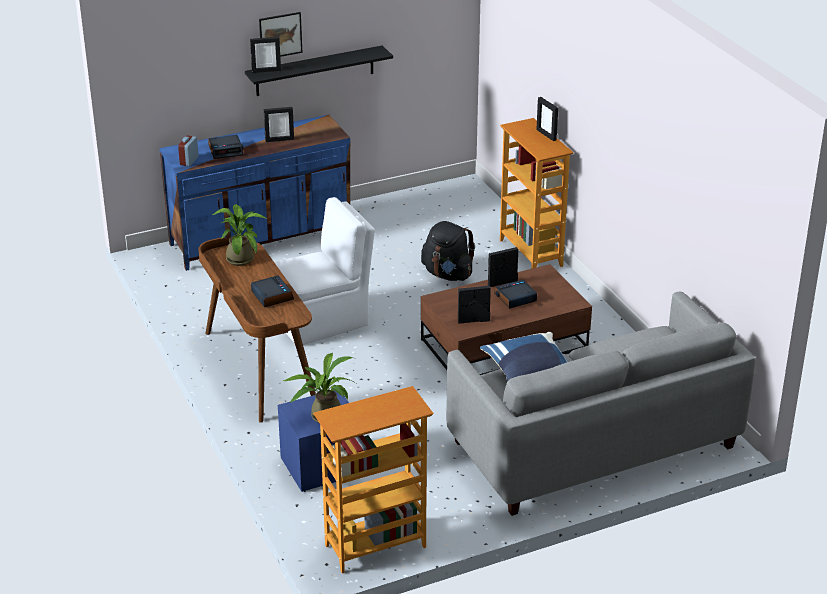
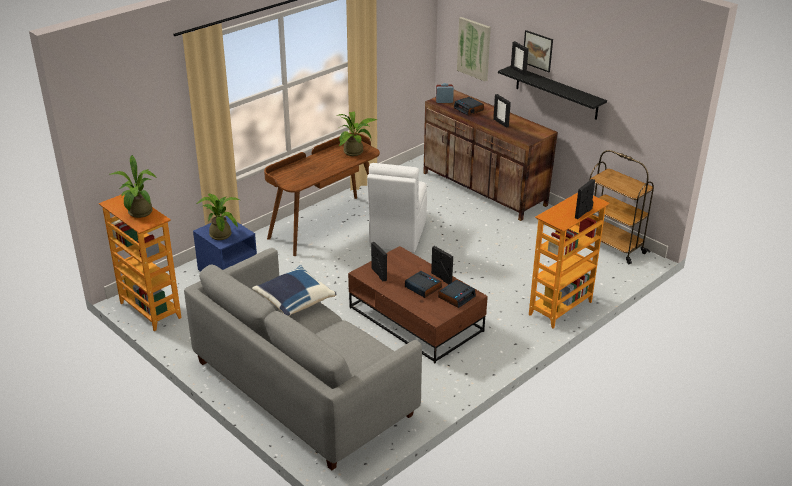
camera: 70 degrees right, 0 degrees up
(180, 79) = (474, 48): none -> picture
(262, 239) = (484, 190): blue cabinet -> brown cabinet
(271, 296) = (314, 171): alarm clock -> alarm clock (456, 297)
(323, 321) = (397, 235): white chair -> white chair turned 60 degrees clockwise
(384, 409) = (139, 214): none -> potted plant
(438, 194) = (612, 246): none -> brown cart
(447, 274) = (496, 274): black backpack -> none

